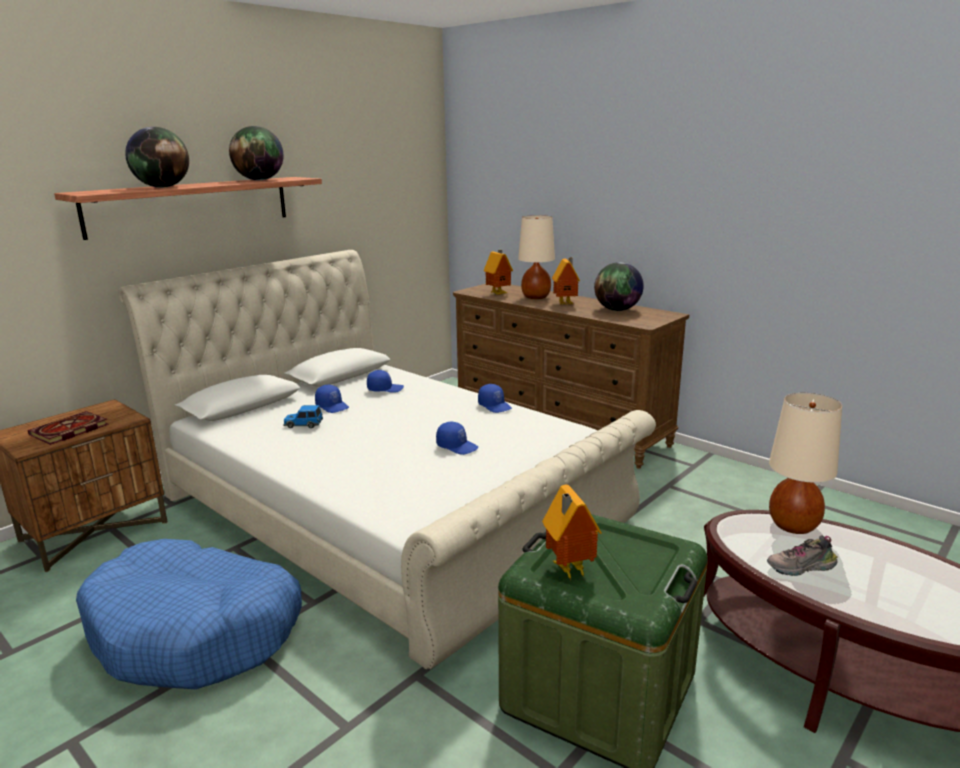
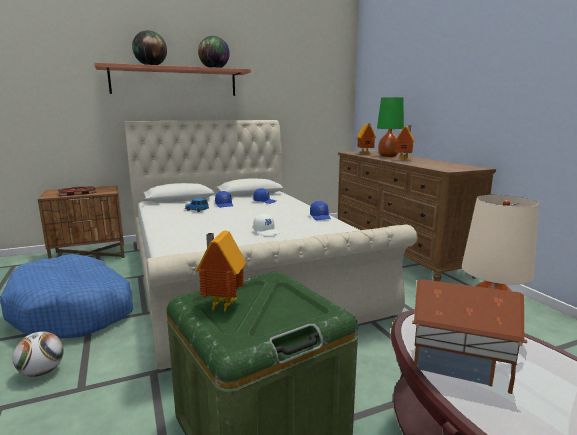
camera: 25 degrees right, 5 degrees down
(264, 728) = (42, 372): none -> football
(457, 446) = (266, 231): blue cap -> white cap
(535, 297) = (388, 156): beige table lamp -> green table lamp
(617, 310) = (438, 163): globe -> none
(801, 568) = (459, 367): shoe -> toy house

